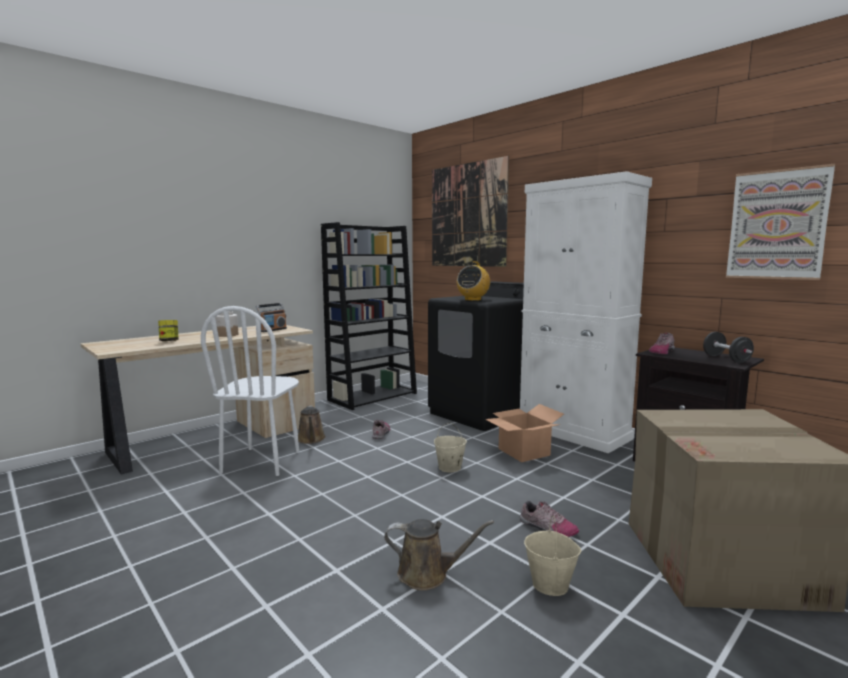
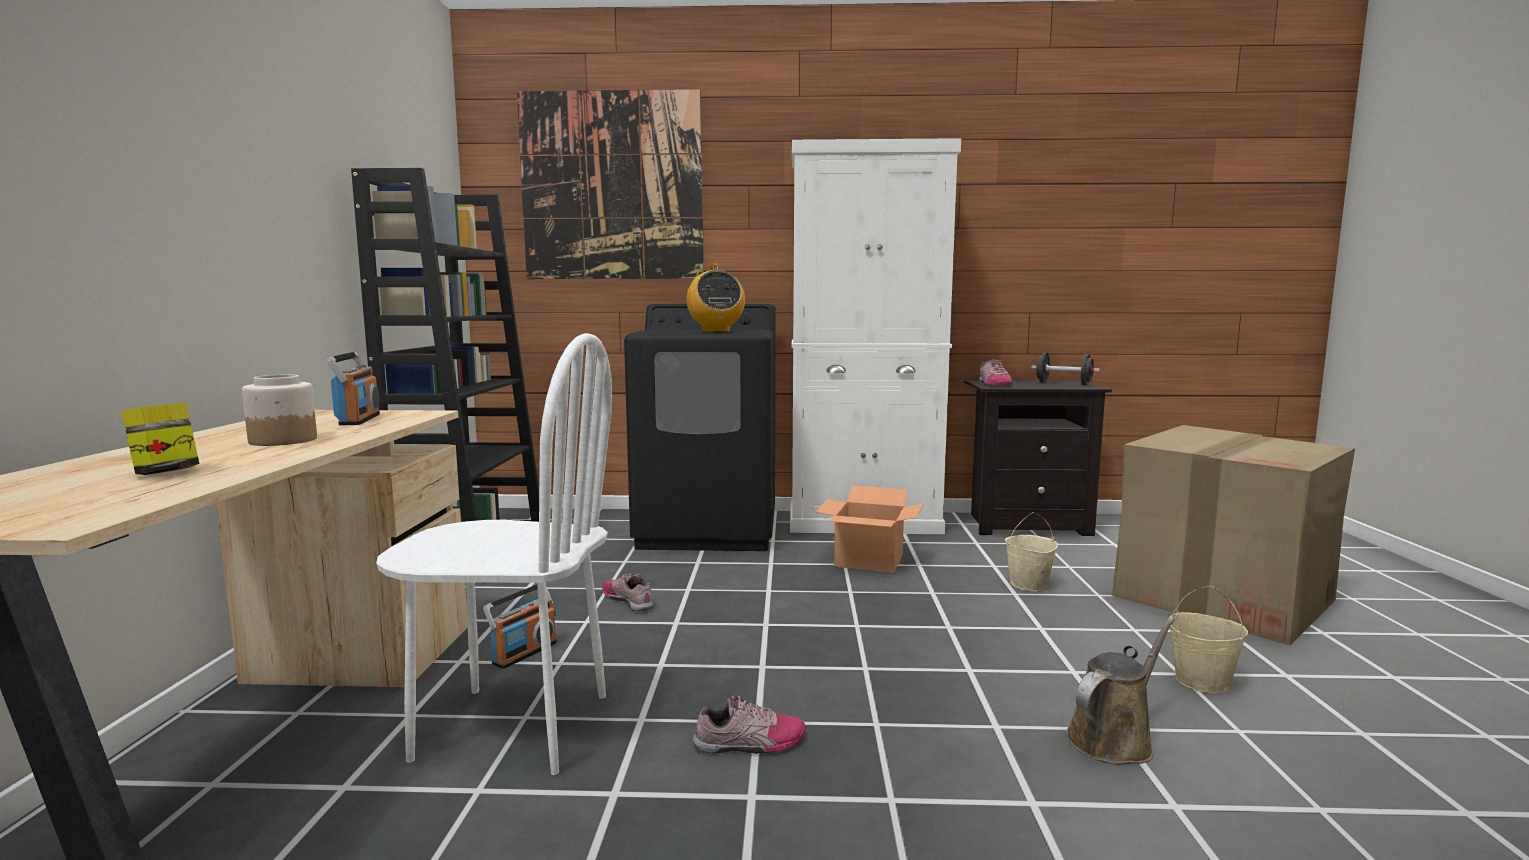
camera: 45 degrees left, 0 degrees up
(262, 461) = (512, 727): white chair -> white chair turned 45 degrees counterclockwise
(311, 439) = (524, 653): brown watering can -> radio
(449, 468) = (837, 610): beige bucket -> beige bucket (1029, 585)
(547, 528) = (1076, 630): shoe -> shoe (750, 743)
(777, 225) = (1086, 225): picture -> none

